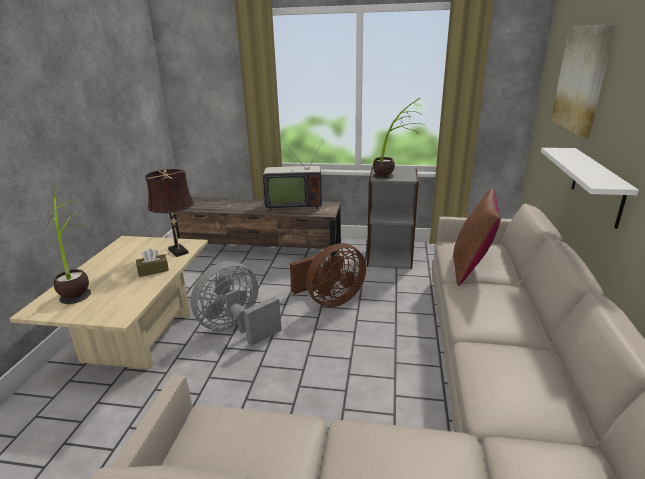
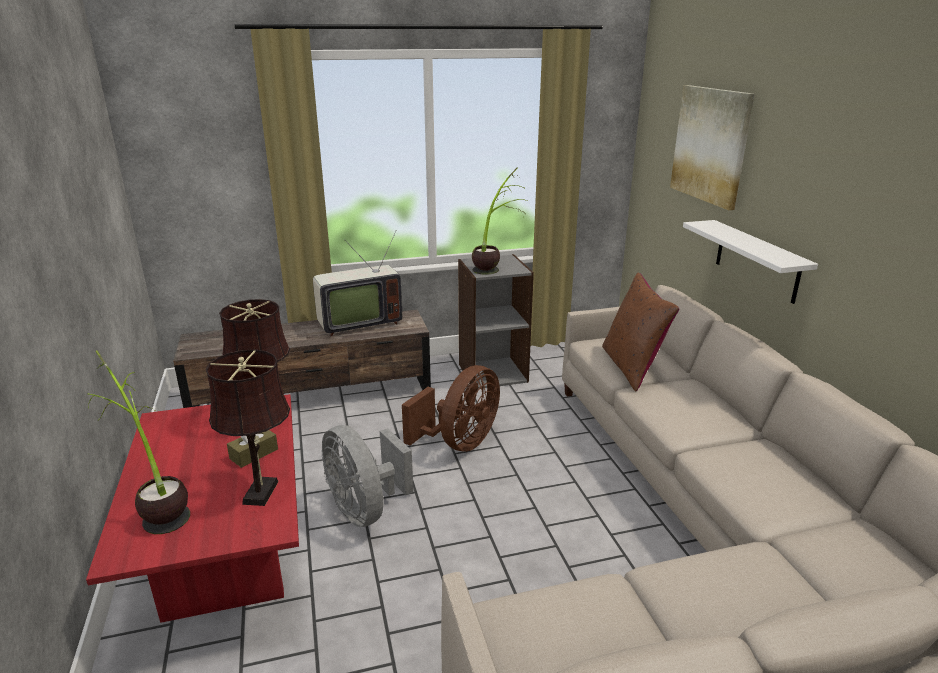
camera: 25 degrees left, 0 degrees up
(137, 292) = (262, 489): none -> brown table lamp
(139, 336) = (227, 559): beige coffee table -> red coffee table
(237, 328) = (365, 509): grey fan -> grey fan turned 60 degrees counterclockwise

